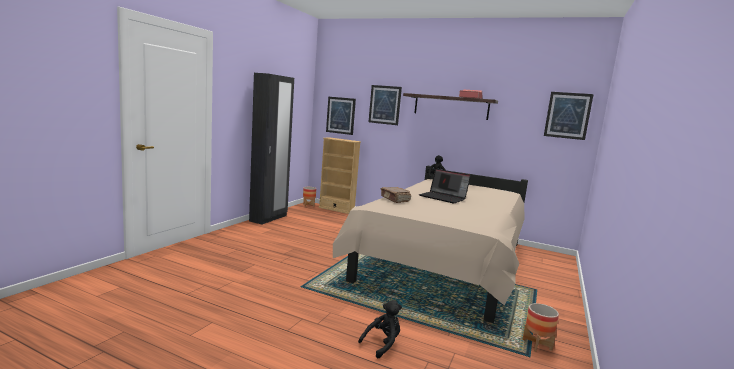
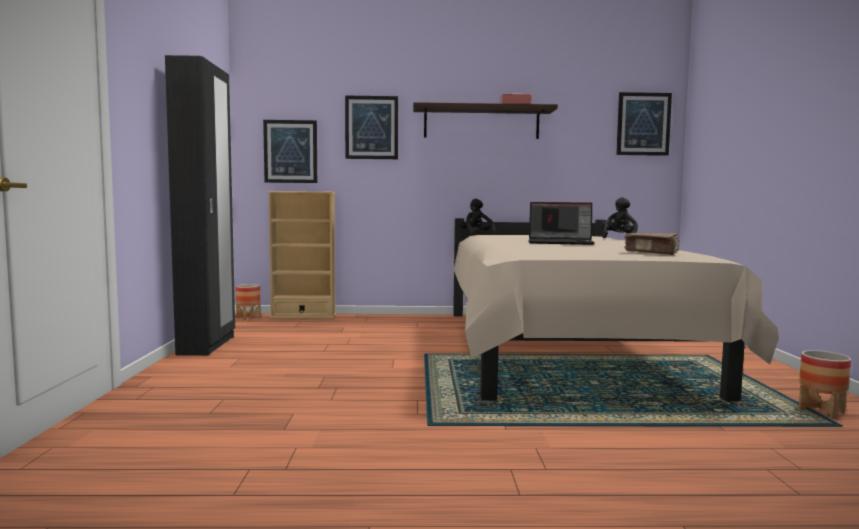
camera: 25 degrees left, 5 degrees down
(382, 344) = (678, 466): black plush toy -> black plush toy (618, 239)
(395, 199) = (517, 248): brown book -> brown book (652, 253)

